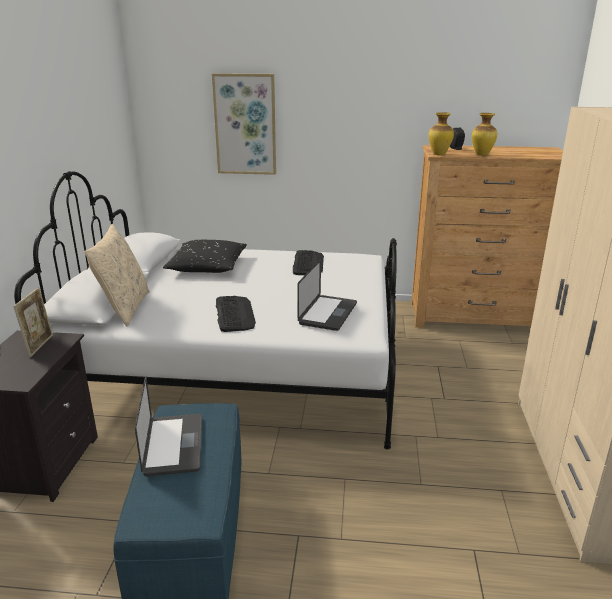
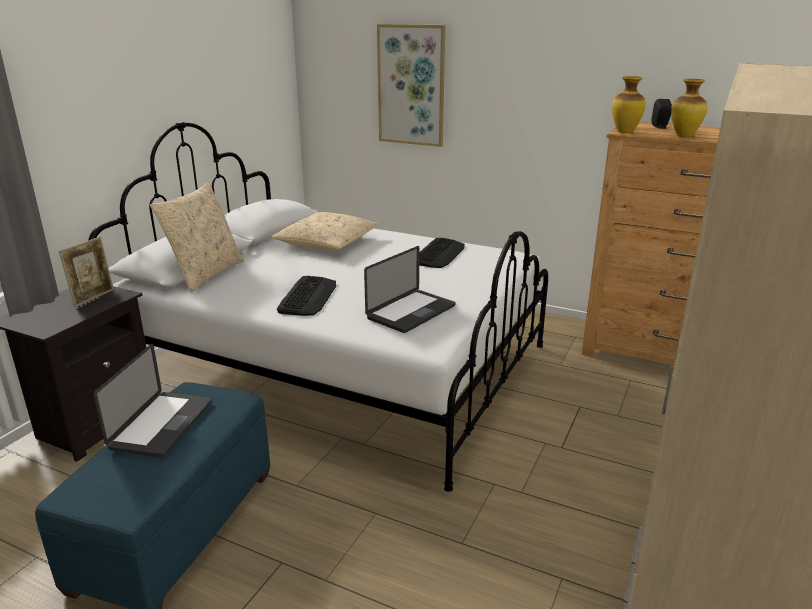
camera: 20 degrees right, 0 degrees up
(207, 266) = (326, 242): black pillow -> beige pillow

